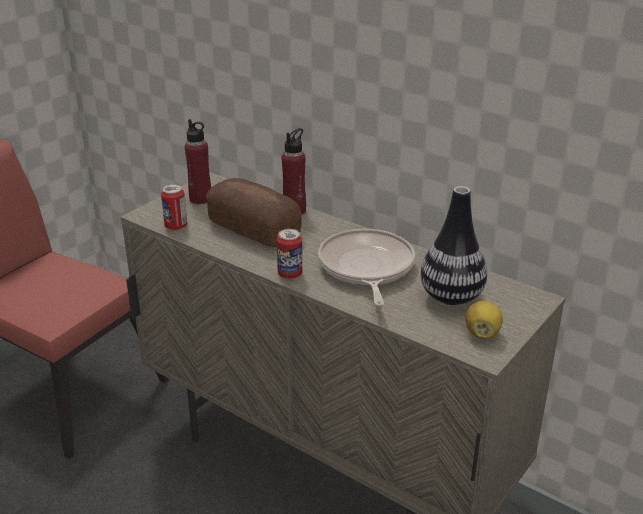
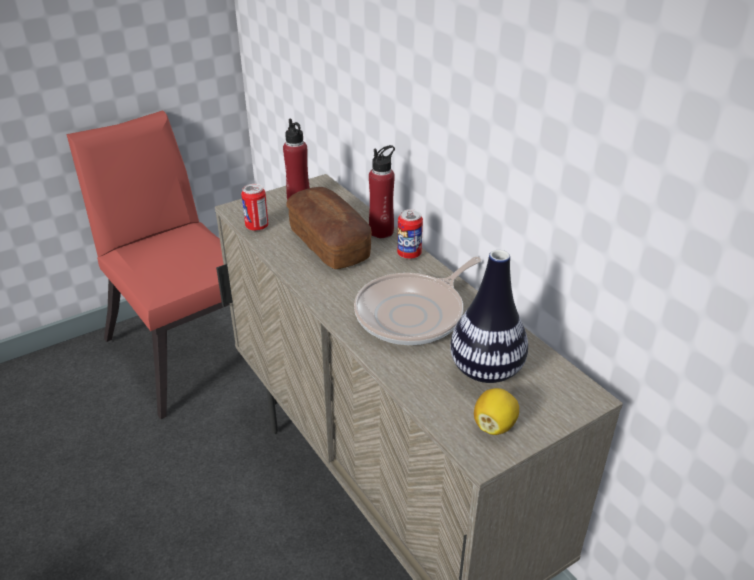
camera: 20 degrees right, 5 degrees up
(290, 274) = (331, 303): can -> can (409, 254)
(366, 268) = (414, 314): frying pan -> frying pan turned 150 degrees counterclockwise

